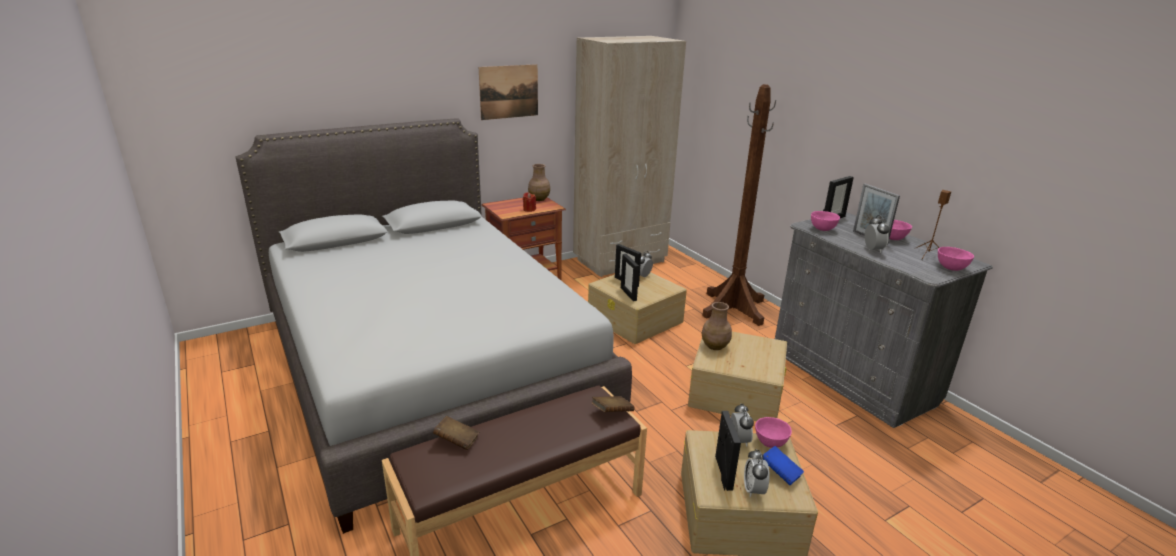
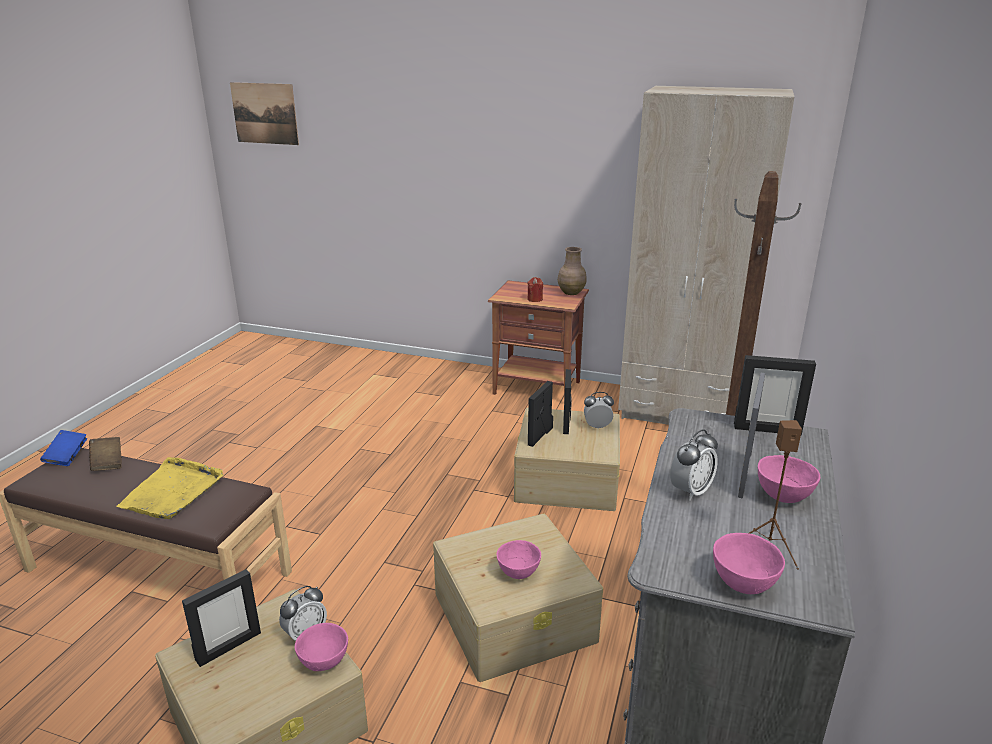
camera: 50 degrees right, 0 degrees up
(430, 370) = (319, 426): grey bed -> none
(509, 92) = (554, 150): picture -> picture (264, 113)
(552, 423) = (173, 491): none -> yellow tray
(612, 412) = (221, 514): brown book -> none
(715, 346) = (502, 537): brown vase -> none
(753, 490) = (212, 683): alarm clock -> none
(780, 473) = (264, 694): blue book -> blue book (67, 457)
(822, 229) = (700, 433): pink bowl -> pink bowl (517, 573)

